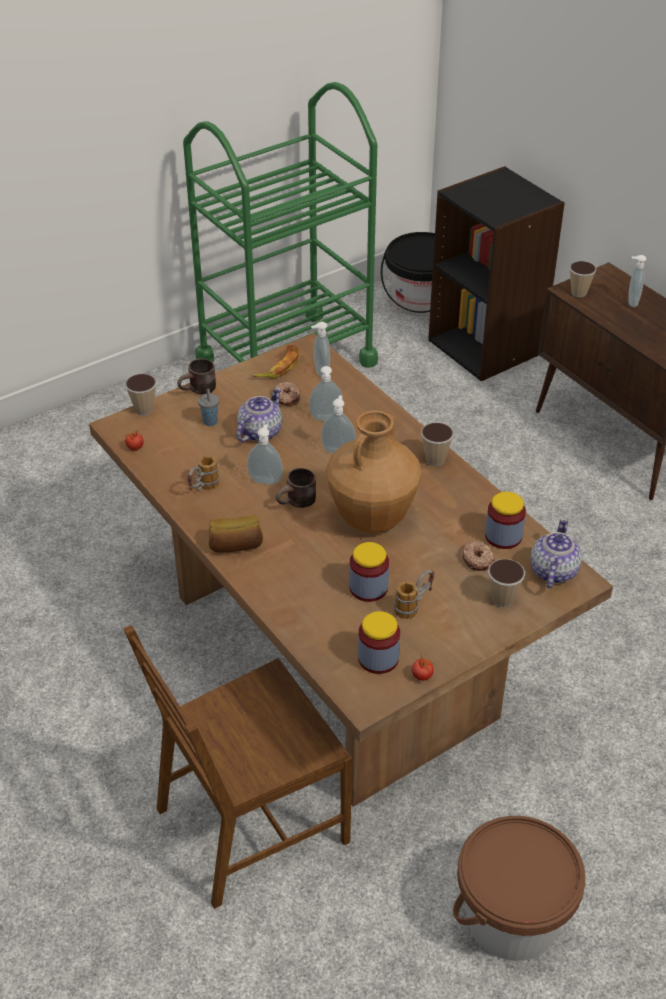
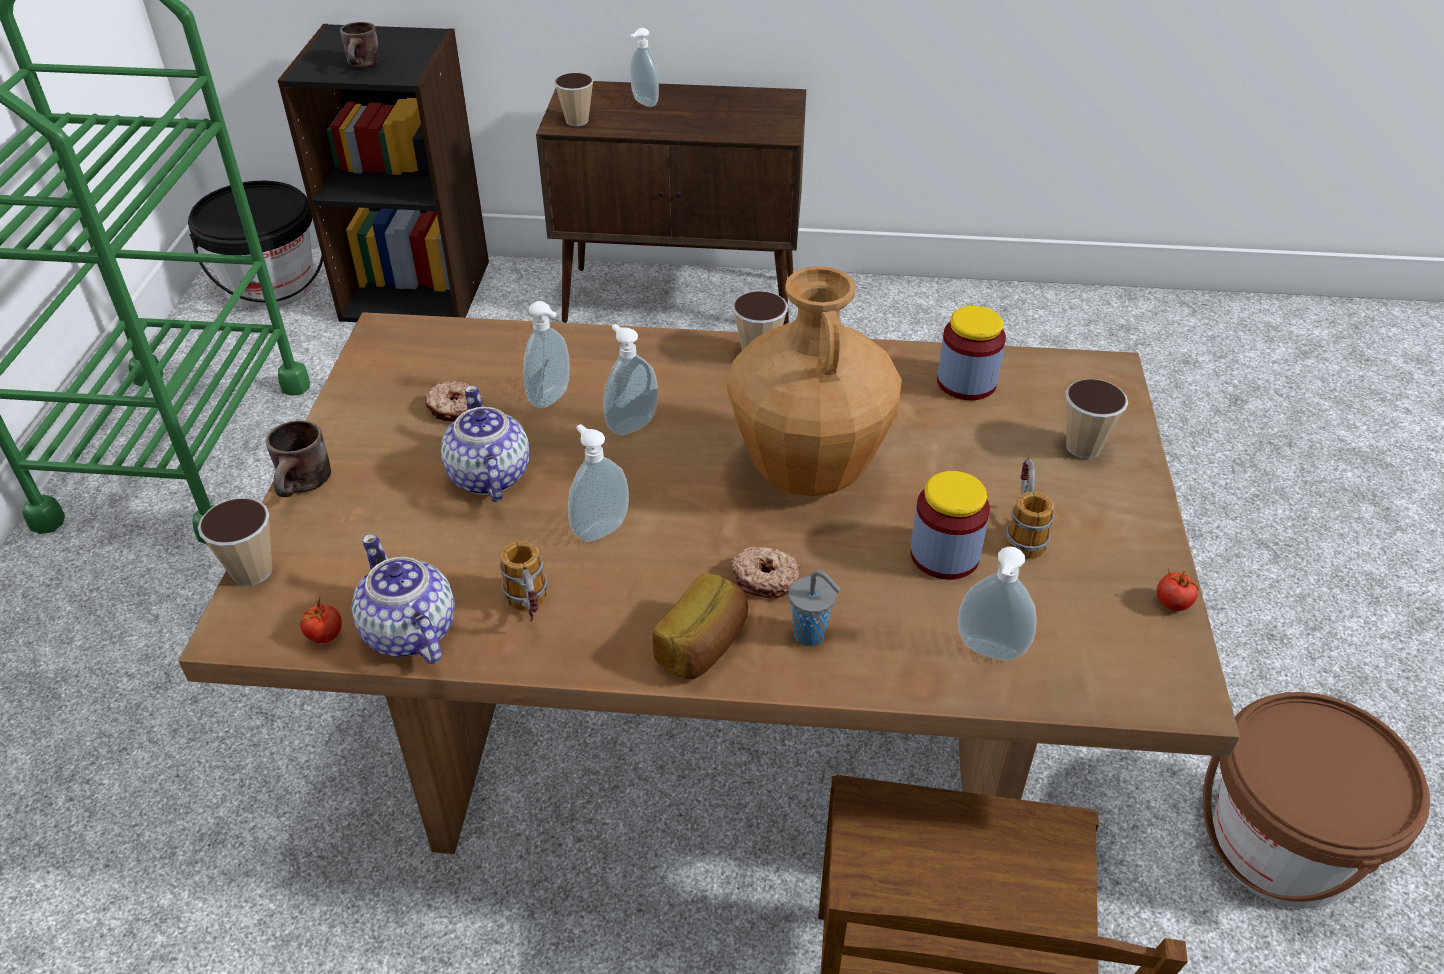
camera: 50 degrees left, 0 degrees up
(210, 422) = (393, 514): grey cup -> grey cup (811, 635)
(278, 366) = (379, 379): banana -> none
(298, 503) = (691, 525): brown mug -> brown mug (365, 65)
(320, 373) = (452, 352): soap dispenser -> soap dispenser (989, 652)
(378, 658) = (1100, 628): jar -> none
(478, 559) = (988, 426): donut -> donut (765, 578)
(553, 571) = (1070, 381): teapot -> teapot (409, 633)

